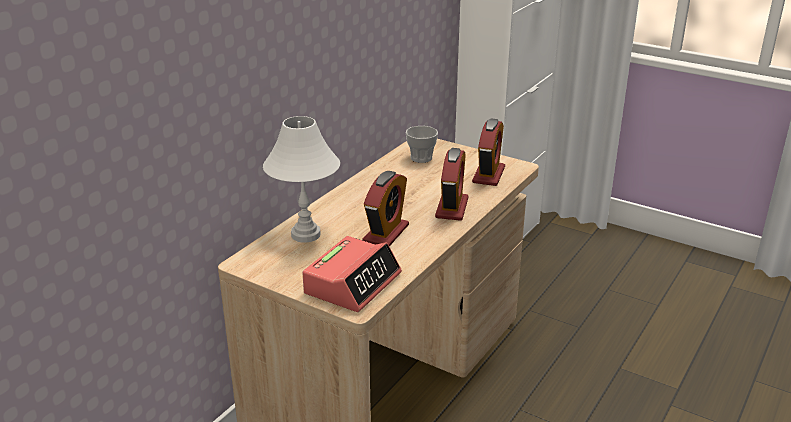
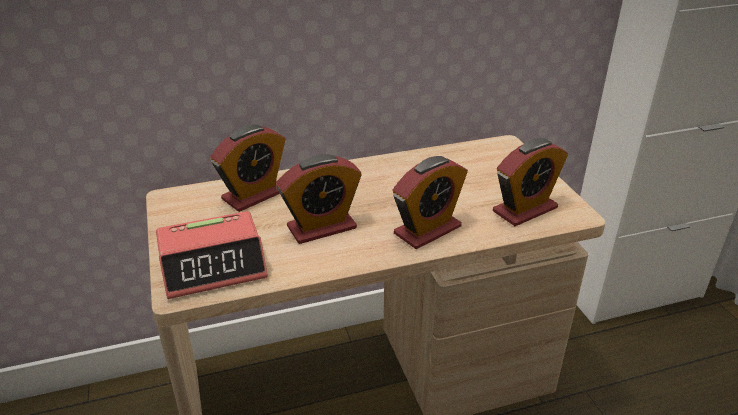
camera: 40 degrees right, 5 degrees up
(306, 235) = (254, 195): white table lamp -> alarm clock
(421, 158) = (477, 161): cup -> none

